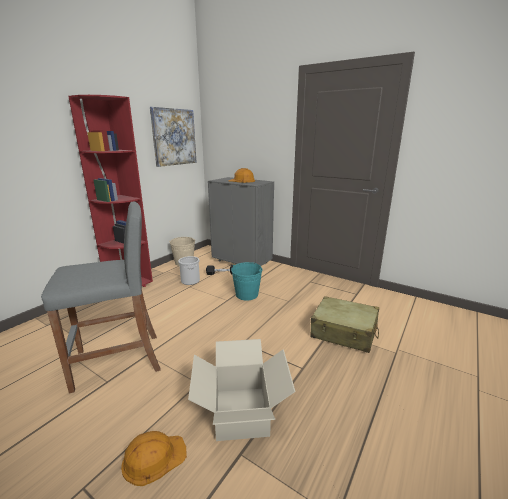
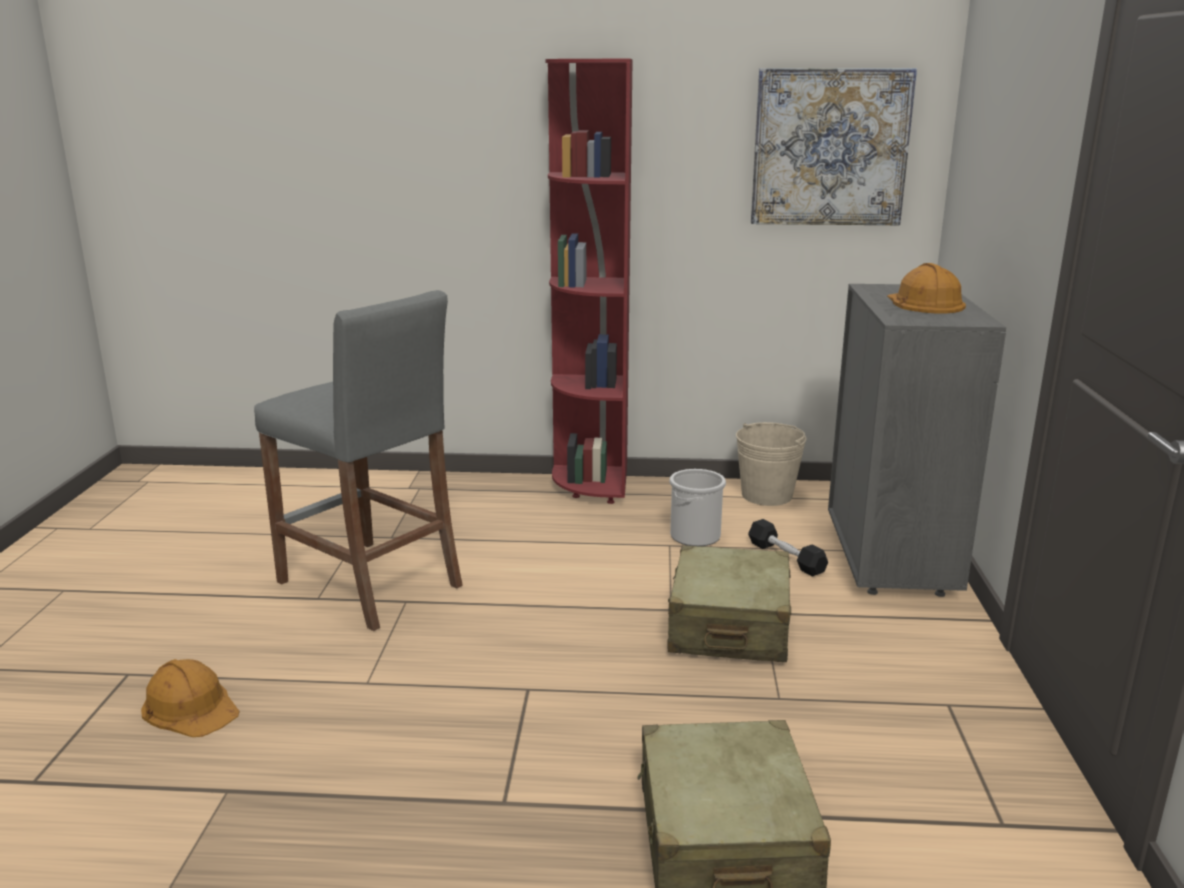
camera: 60 degrees right, 0 degrees up
(242, 412) = (321, 759): cardboard box -> none
(247, 294) = (729, 626): turquoise bucket -> beige suitcase

